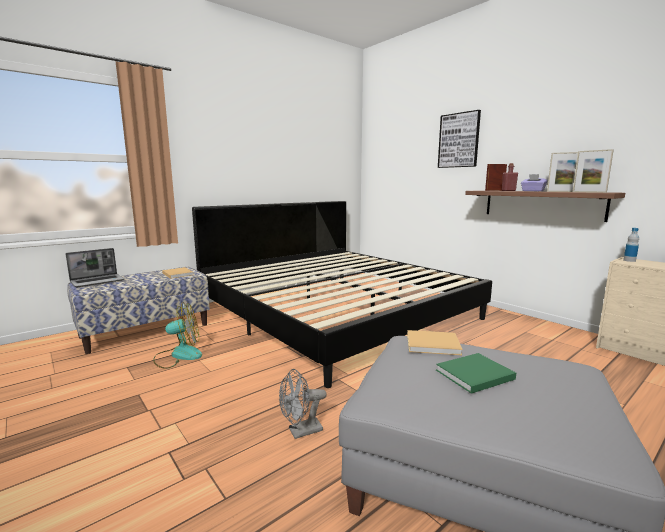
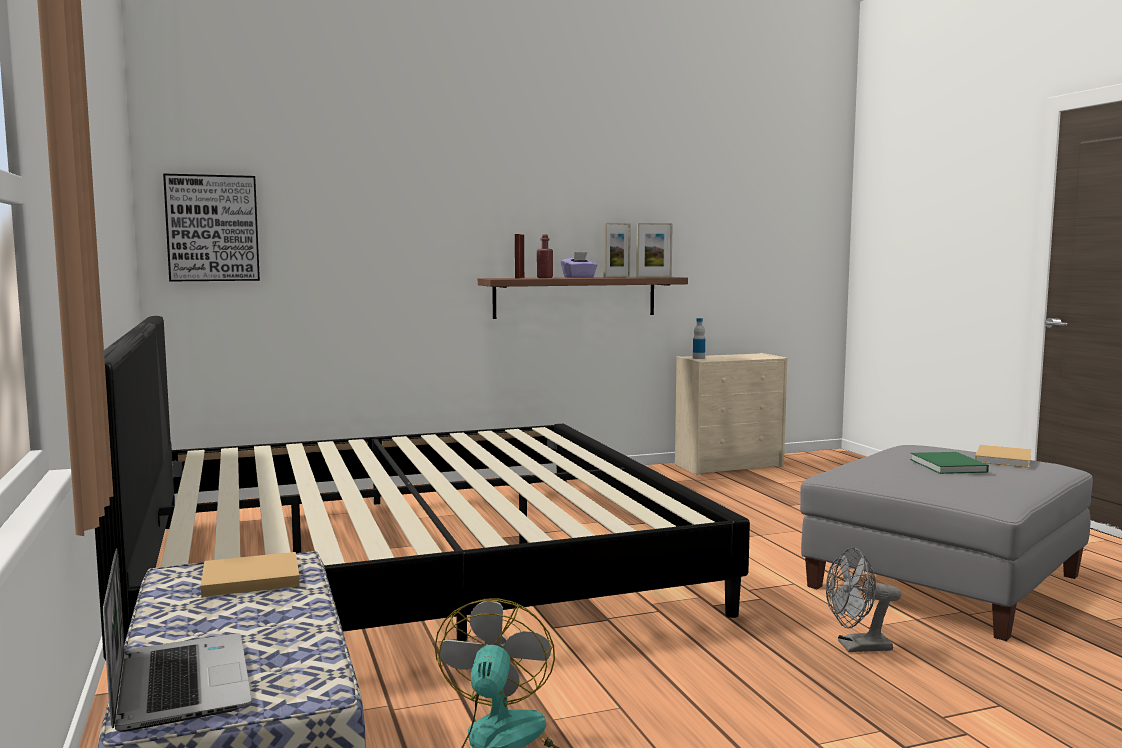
camera: 70 degrees left, 5 degrees down
(301, 432) = (857, 647): grey fan -> grey fan turned 90 degrees clockwise
(434, 344) = (869, 465): beige book -> beige book (1003, 458)
(459, 140) = (425, 186): picture -> picture (212, 228)

